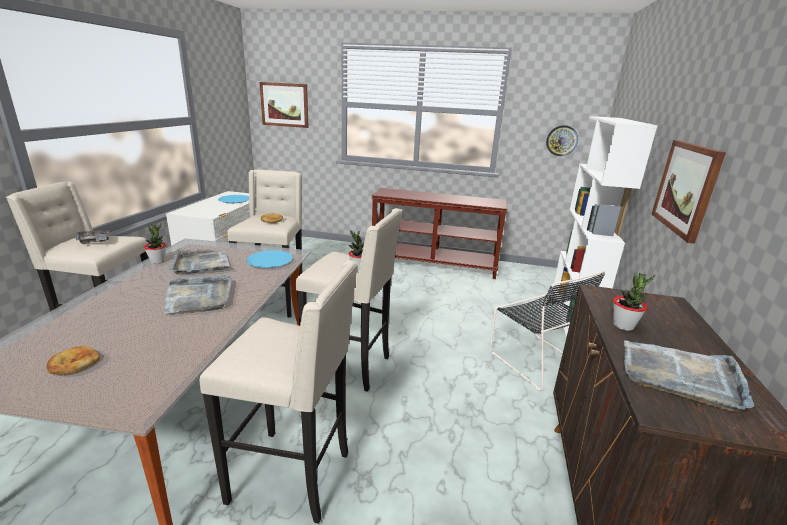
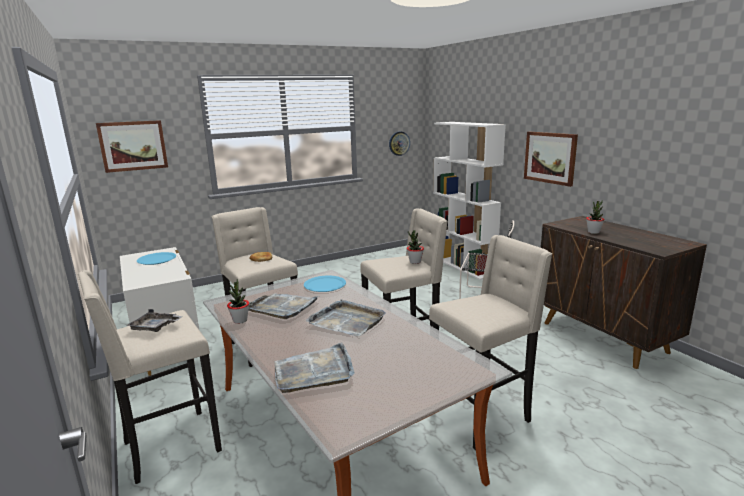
camera: 40 degrees left, 5 degrees down
(74, 363) = (388, 381): bread -> none
(434, 264) = (334, 270): brown console table -> none
(680, 375) = (641, 240): grey tray -> grey tray (314, 371)

